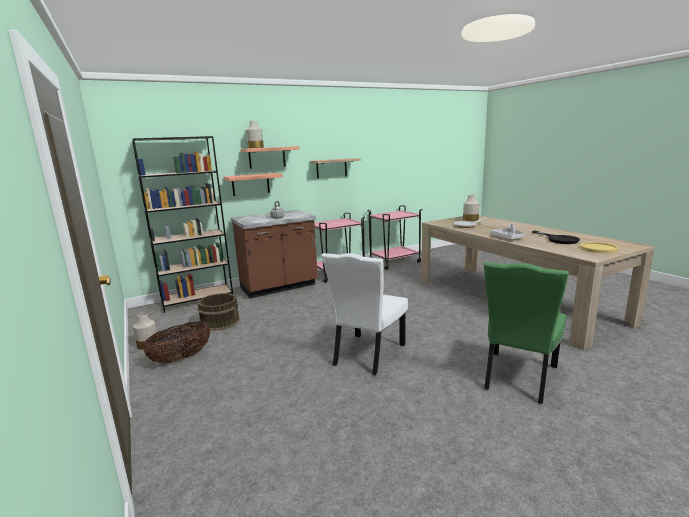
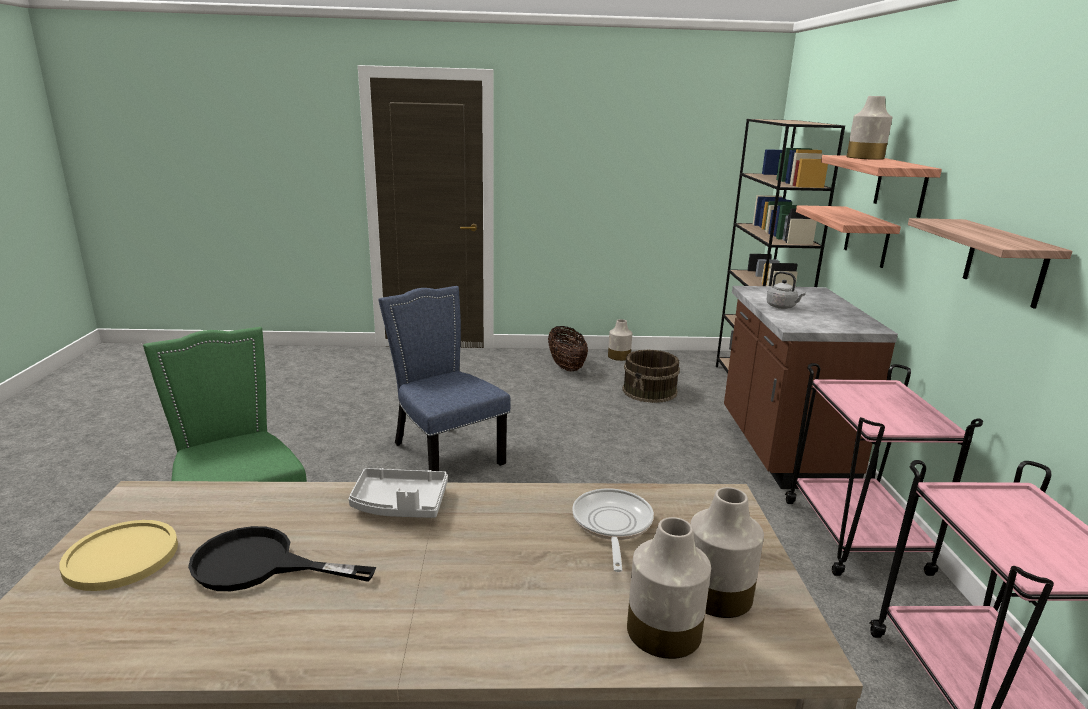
camera: 115 degrees right, 5 degrees up
(368, 353) = (446, 456): white chair -> blue chair
(489, 220) = (663, 629): none -> beige vase

